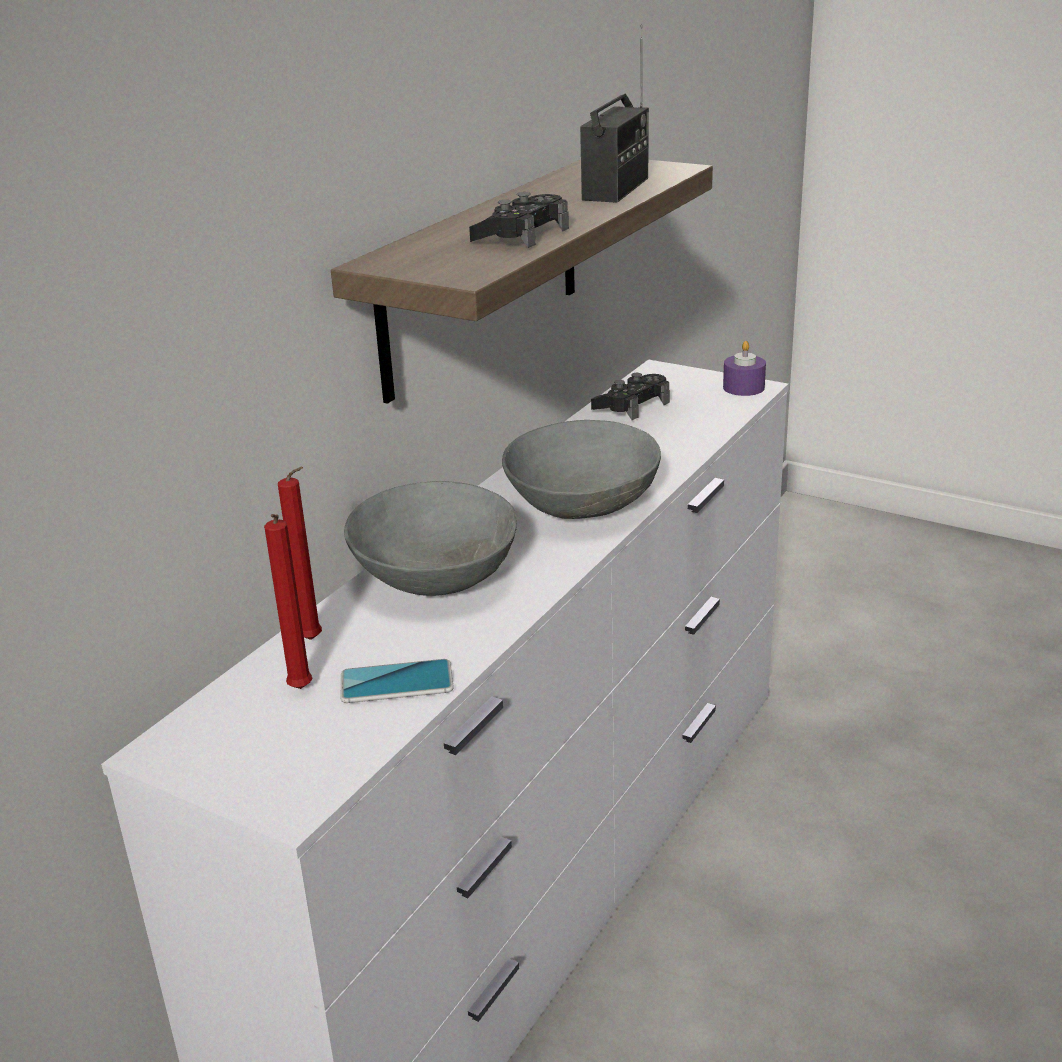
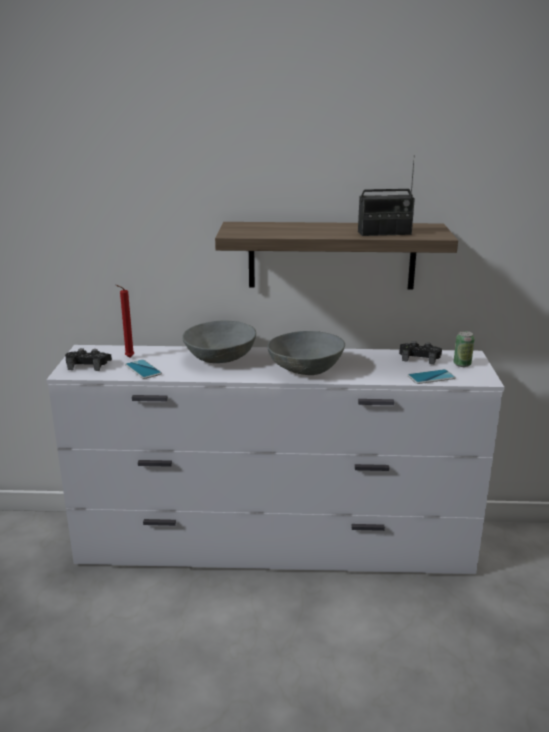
camera: 60 degrees right, 5 degrees down
(314, 641) = (160, 351): red candle -> none
(521, 235) = (292, 232): black game controller -> black game controller (88, 365)
(686, 385) = (462, 364): none -> can
(714, 418) = (431, 377): none -> phone
(743, 387) = (480, 377): purple candle -> none

